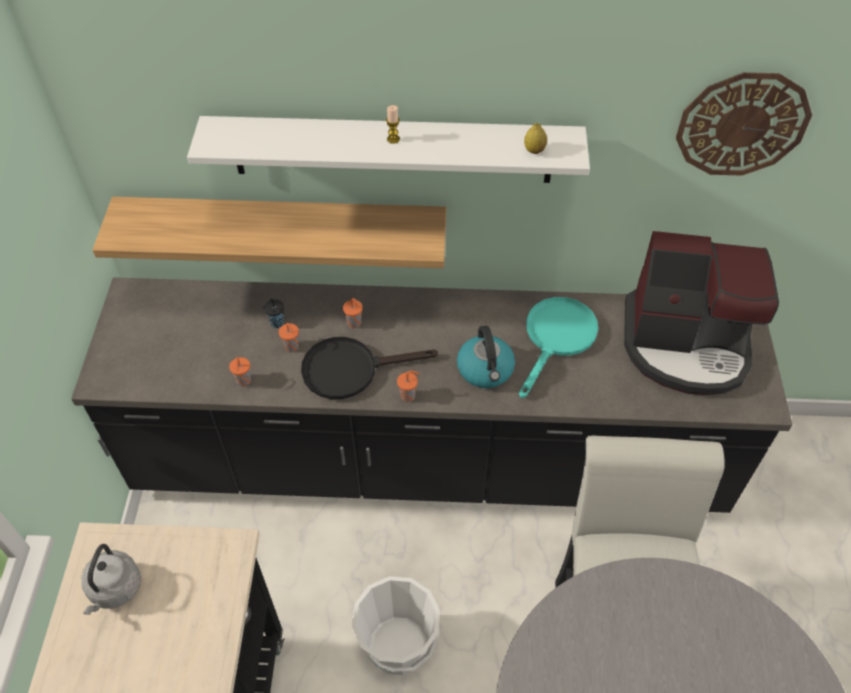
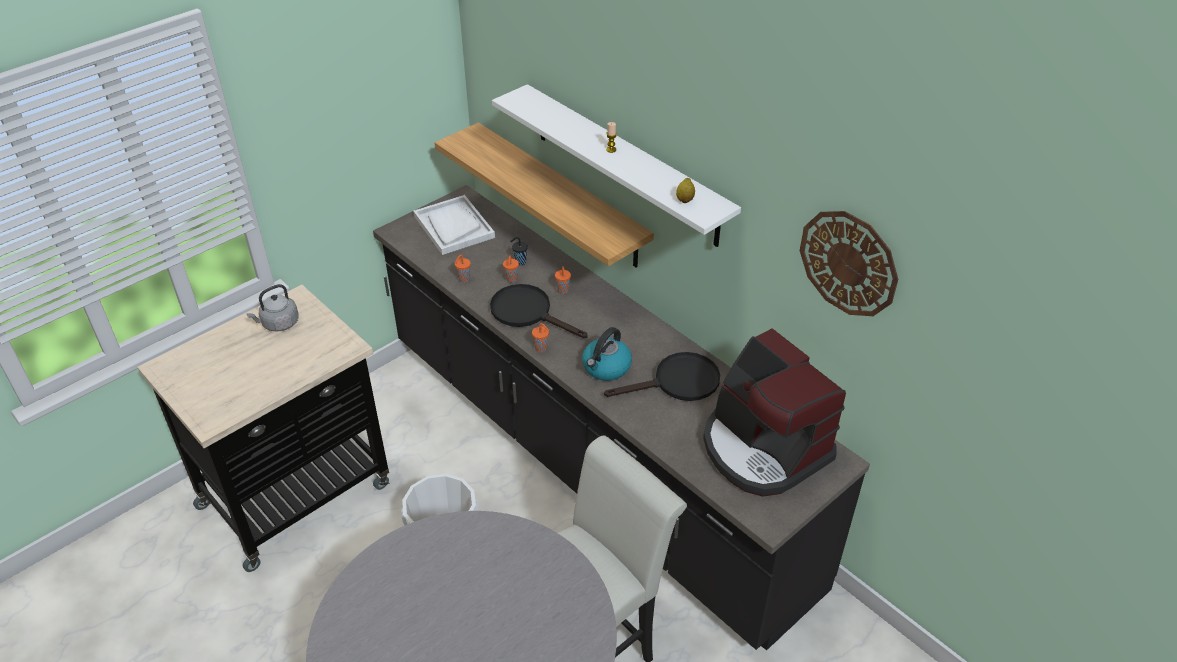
camera: 45 degrees right, 10 degrees down
(159, 332) = (453, 226): none -> white tray
(557, 338) = (677, 382): turquoise frying pan -> black frying pan

